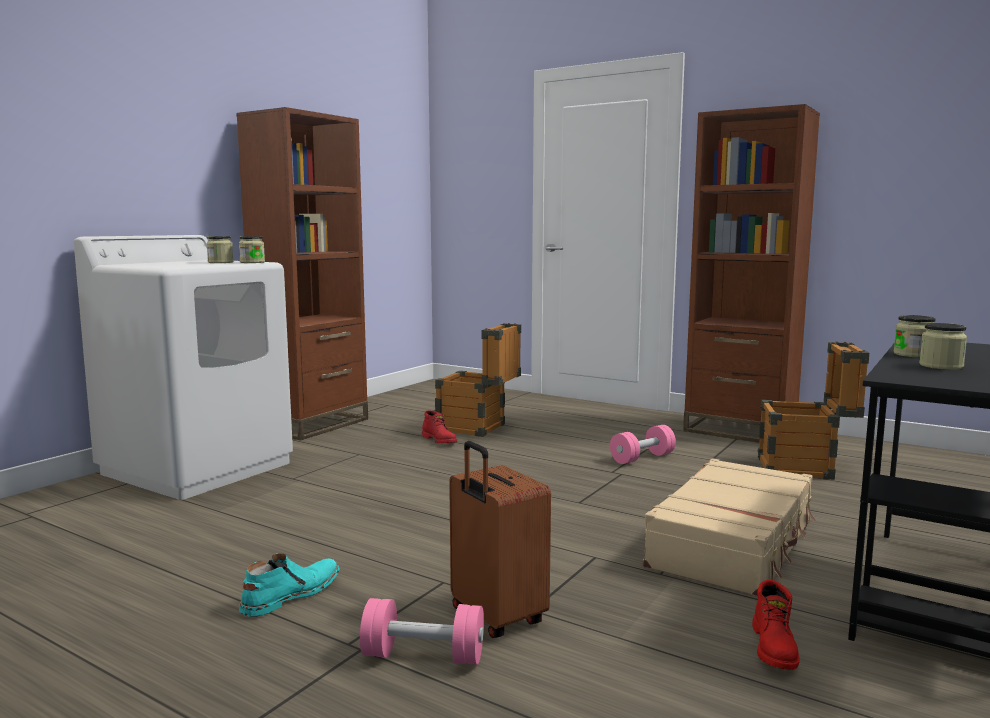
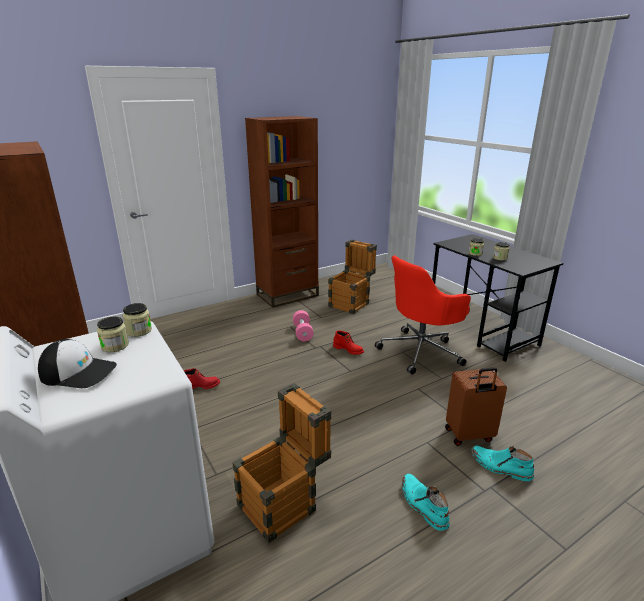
camera: 65 degrees left, 15 degrees up
(169, 261) = (79, 372): none -> cap
(423, 656) = (500, 467): pink dumbbell -> turquoise boot
(478, 429) = (192, 365): crate -> crate (284, 502)
(733, 544) = (421, 351): beige suitcase -> red office chair
(775, 648) = (508, 377): red boot -> red boot (348, 350)

